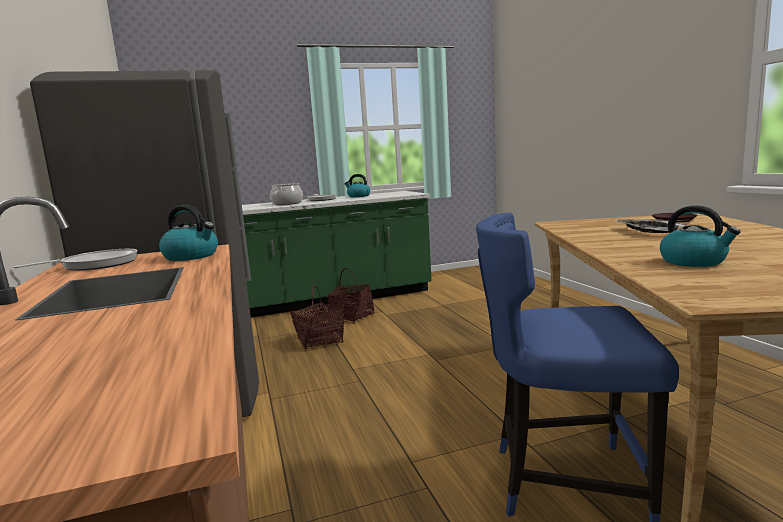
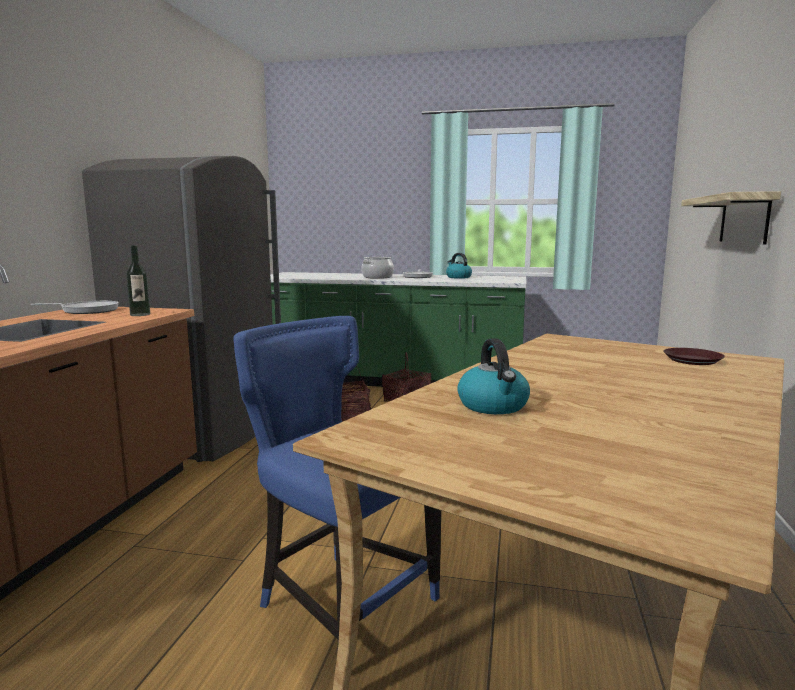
camera: 30 degrees right, 0 degrees up
(192, 256) = (140, 314): kettle -> bottle
(610, 126) = (744, 219): none -> shelf
(649, 230) = (607, 366): tray -> none

